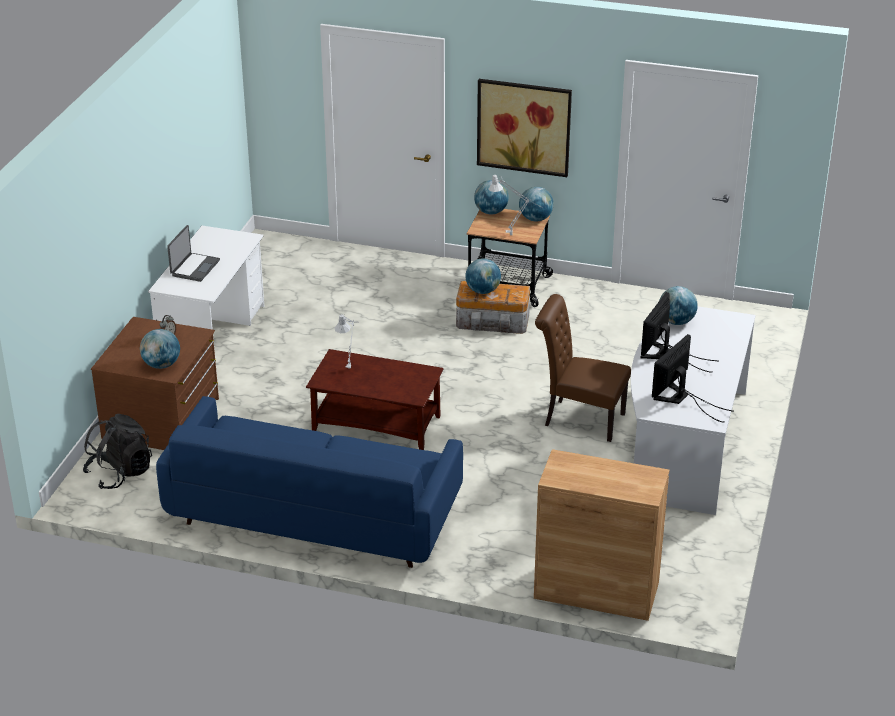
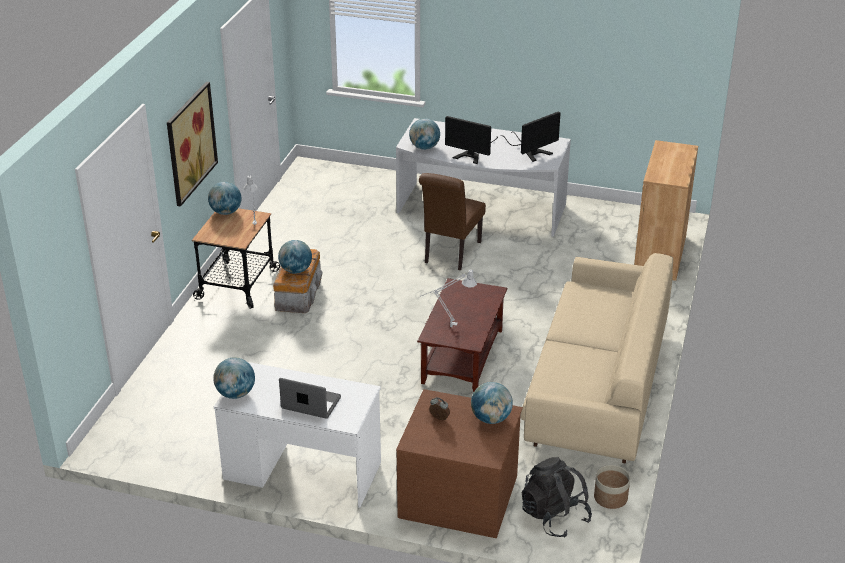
camera: 90 degrees left, 0 degrees up
(137, 510) = (610, 498): none -> planter
(314, 513) = (596, 387): blue sofa -> beige sofa
(491, 212) = (206, 235): globe -> globe (235, 394)
(682, 399) = (531, 151): monitor -> monitor turned 75 degrees counterclockwise

